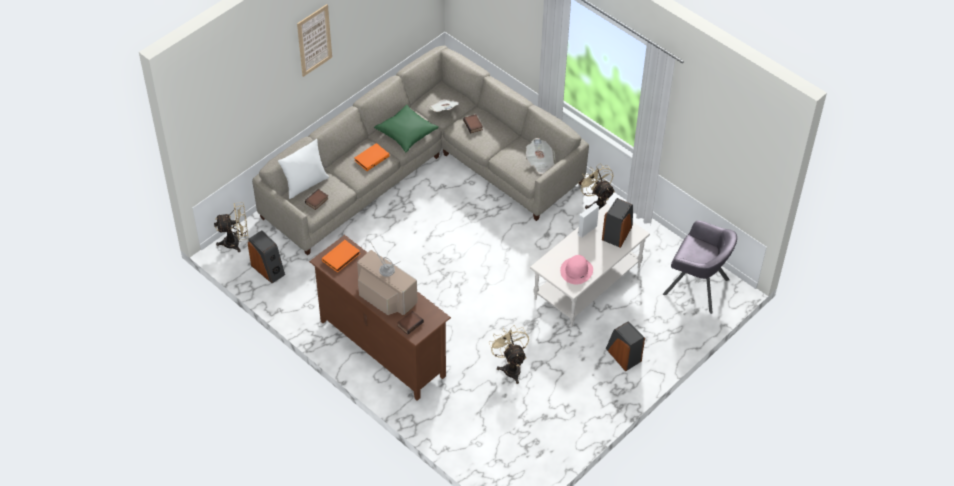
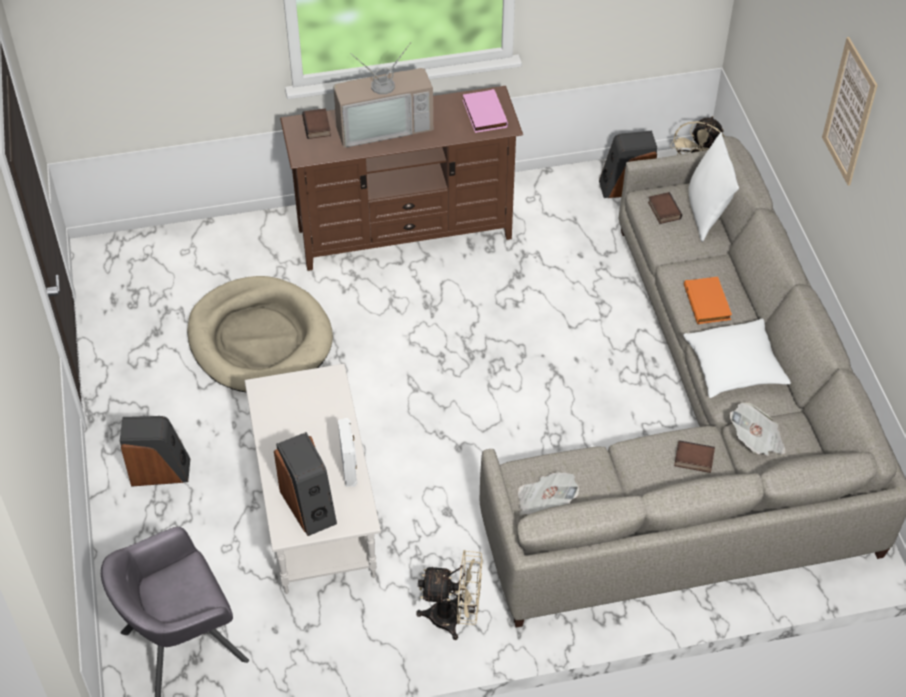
camera: 125 degrees right, 0 degrees up
(341, 258) = (483, 114): orange book -> pink book
(406, 133) = (734, 367): green pillow -> white pillow
(510, 367) = (260, 339): beige fan -> beige dog bed
(576, 271) = (287, 411): pink hat -> none

